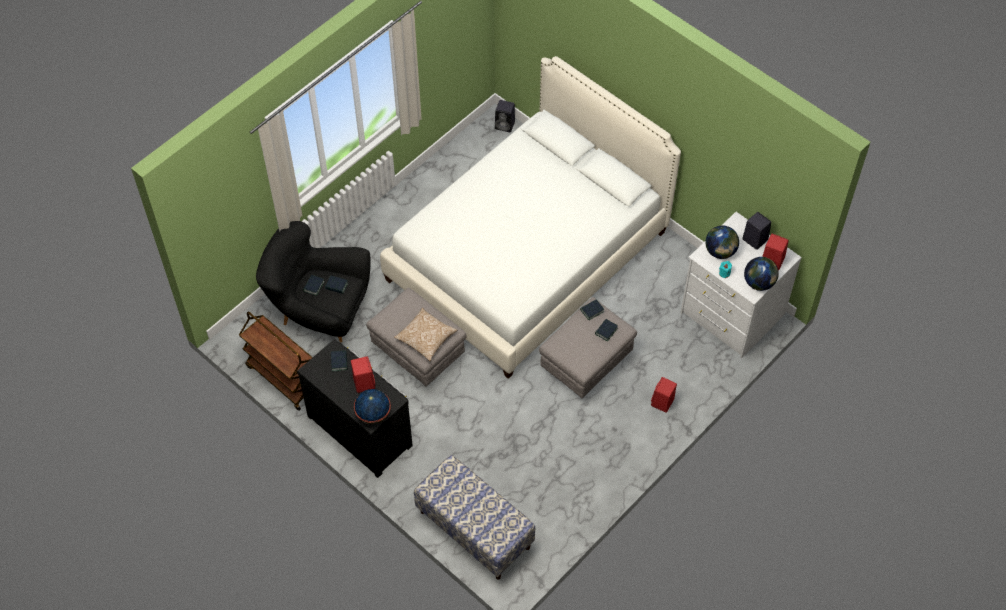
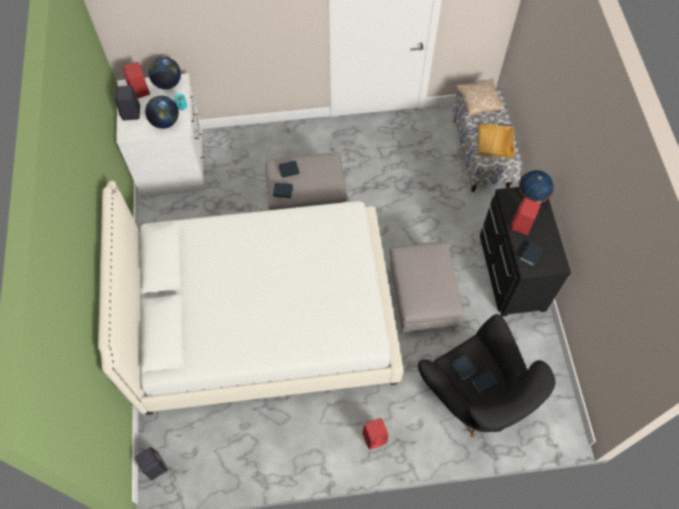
camera: 140 degrees left, 5 degrees up
(283, 378) = (546, 358): brown cart -> none
(426, 338) = (427, 260): pillow -> pillow (479, 102)
(454, 492) = (496, 142): none -> beige tray
(662, 403) = (284, 143): red speaker -> red speaker (375, 437)

